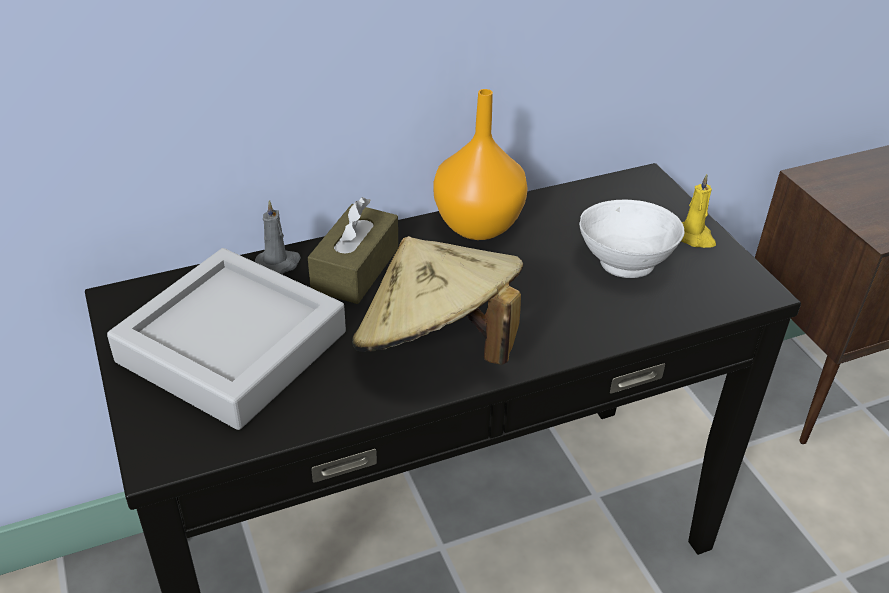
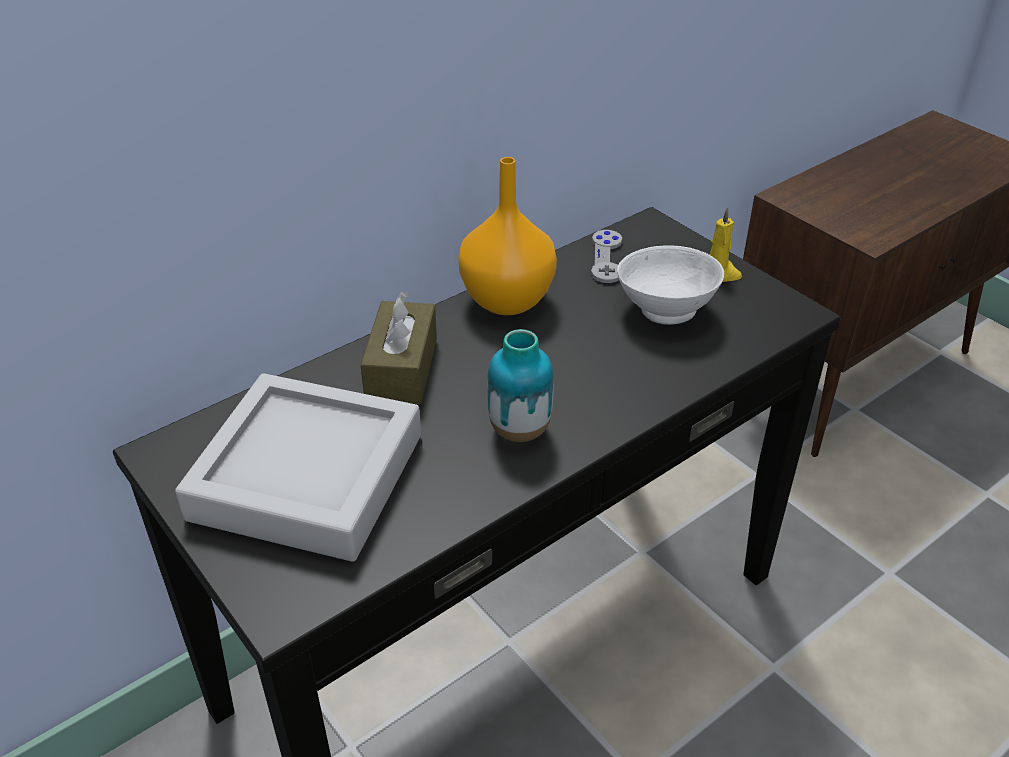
camera: 15 degrees left, 0 degrees up
(278, 264) = (318, 379): grey candle -> none
(436, 346) = (519, 430): beige hat -> vase
(589, 203) = (606, 258): none -> grey game controller

